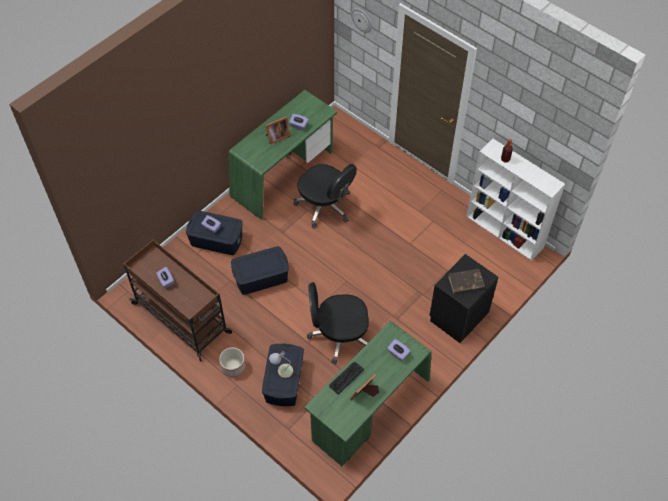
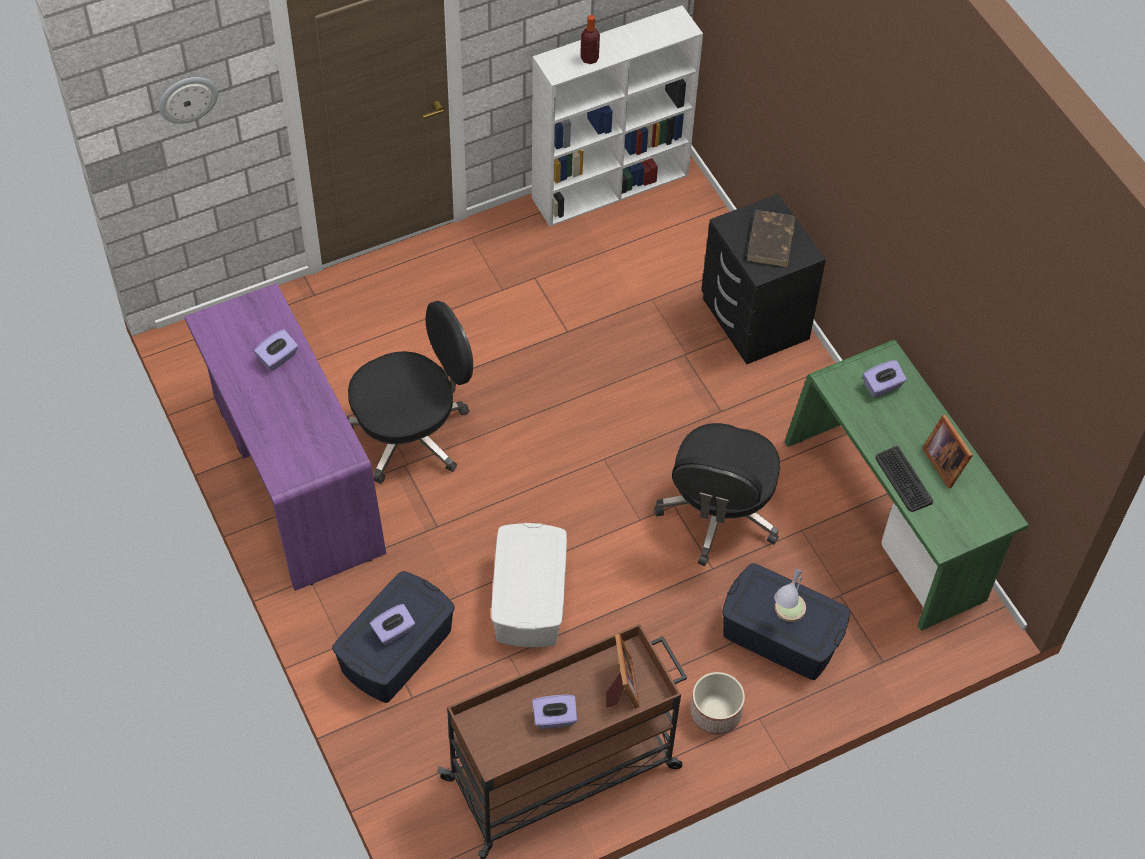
camera: 70 degrees left, 0 degrees up
(261, 277) = (528, 599): blue storage box -> white storage box
(277, 137) = (286, 405): picture frame -> picture frame (621, 686)
(284, 175) = (293, 476): green desk -> purple desk

